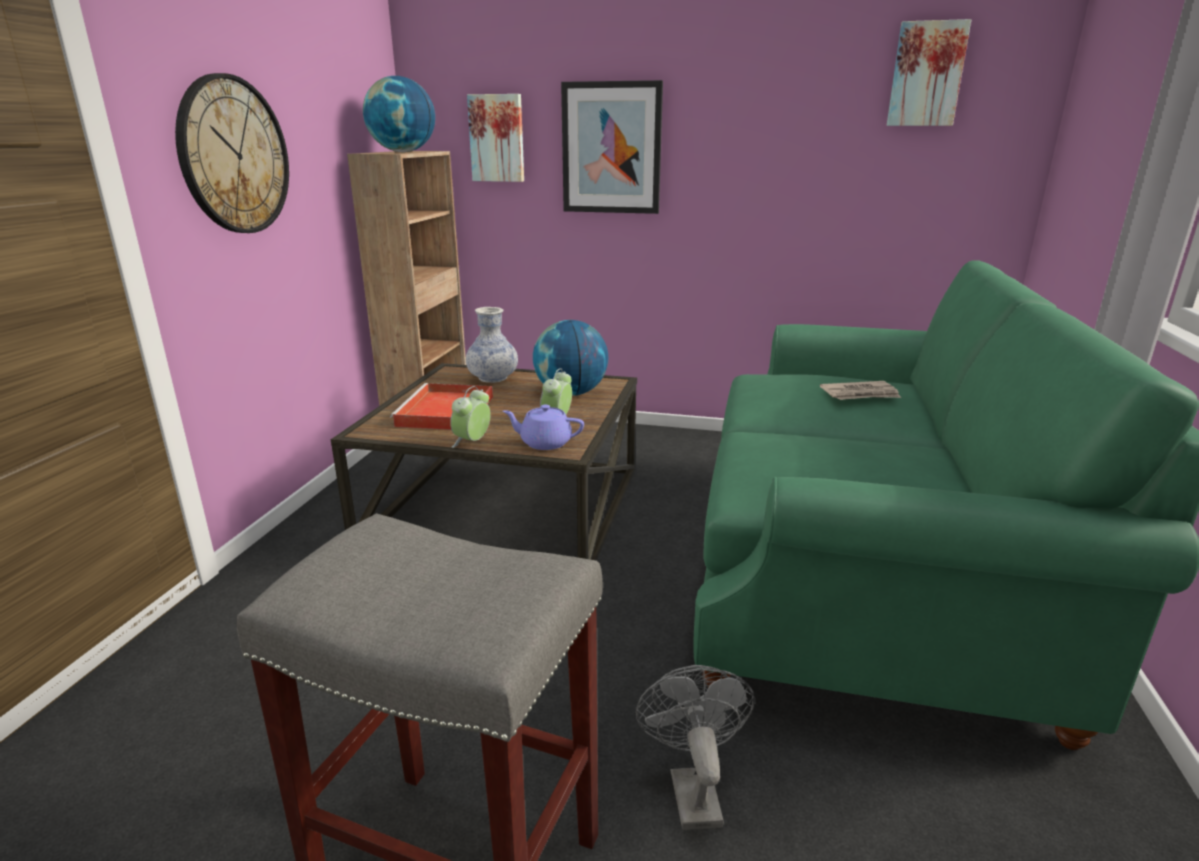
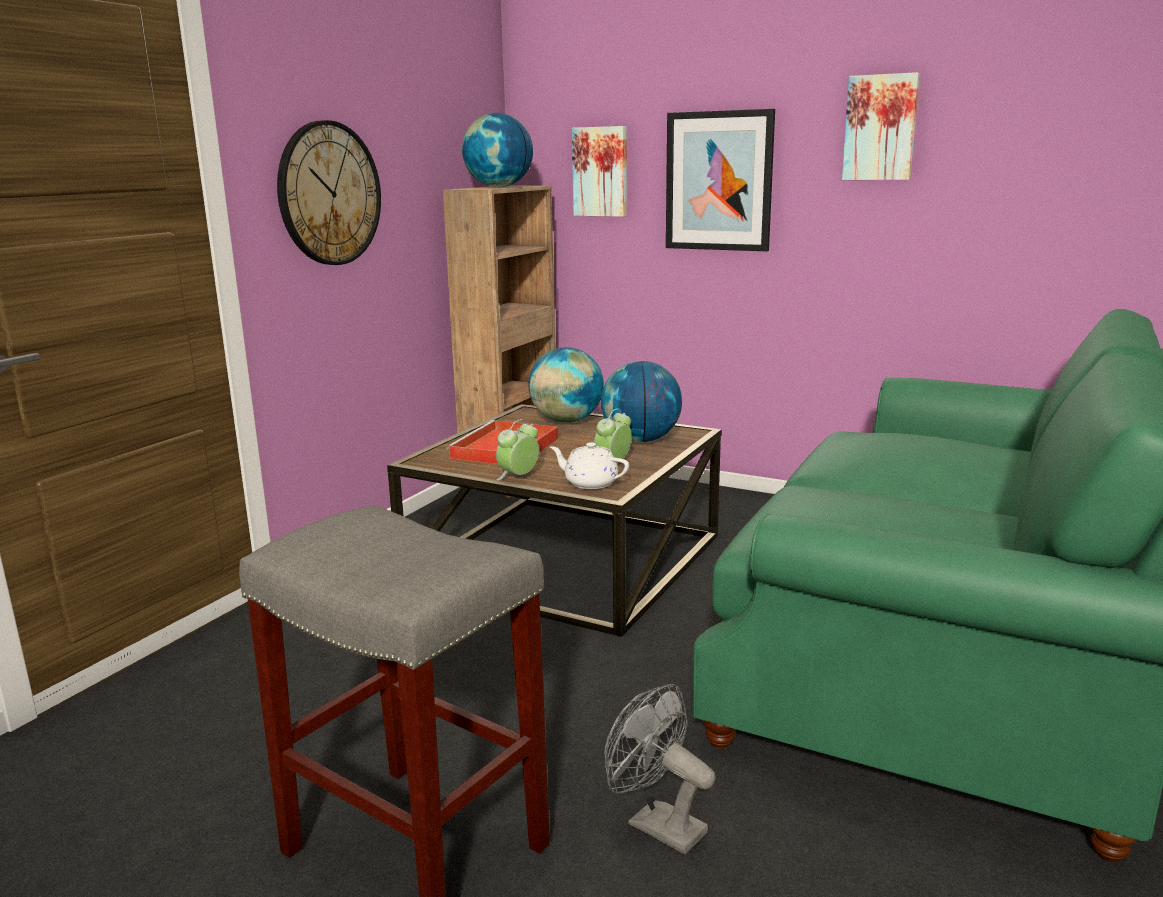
camera: 15 degrees right, 5 degrees down
(493, 378) = (566, 421): vase -> globe
(544, 443) = (589, 483): purple teapot -> white teapot
(692, 789) = (656, 824): grey fan -> grey fan turned 60 degrees counterclockwise
(860, 394) = (951, 456): newspaper -> none
(926, 74) = (1079, 95): picture -> picture (880, 128)

